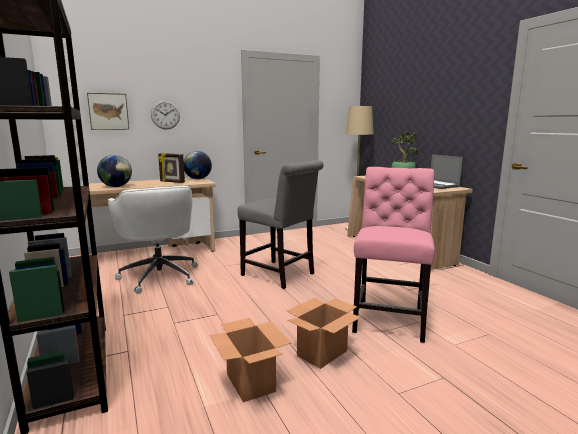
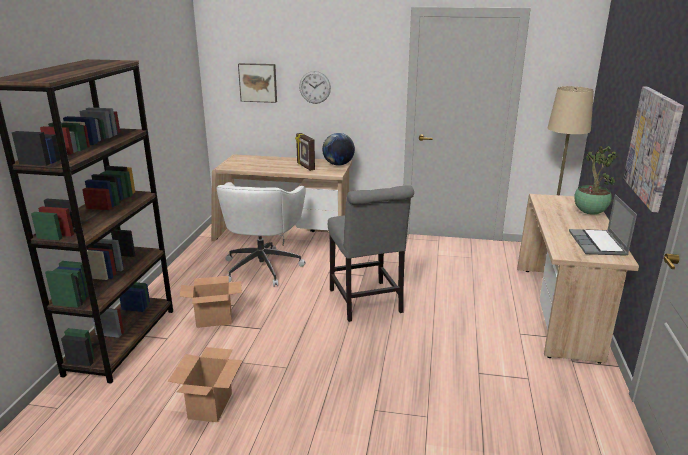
camera: 35 degrees right, 10 degrees up
(116, 186) = (248, 166): globe -> none
(322, 353) = (293, 406): cardboard box -> cardboard box (214, 319)
(389, 317) = (405, 398): pink chair -> none
(459, 114) = (653, 146): none -> picture

